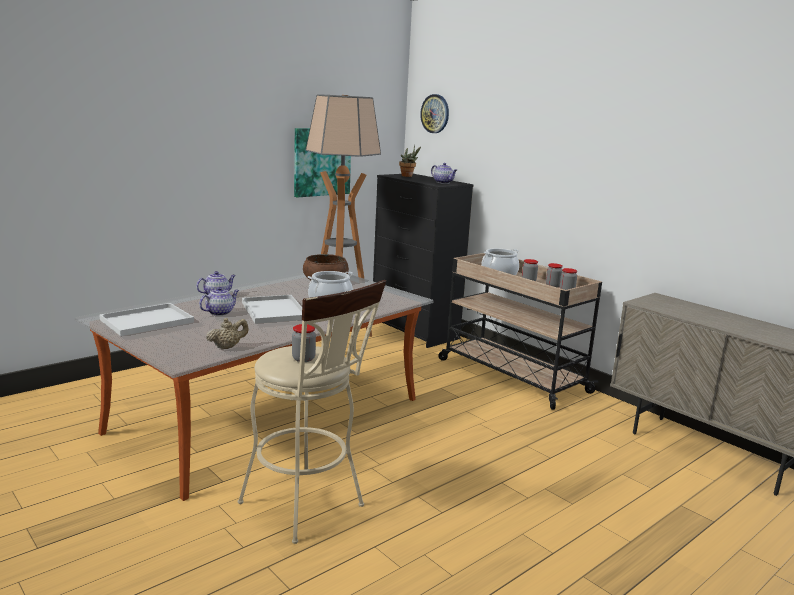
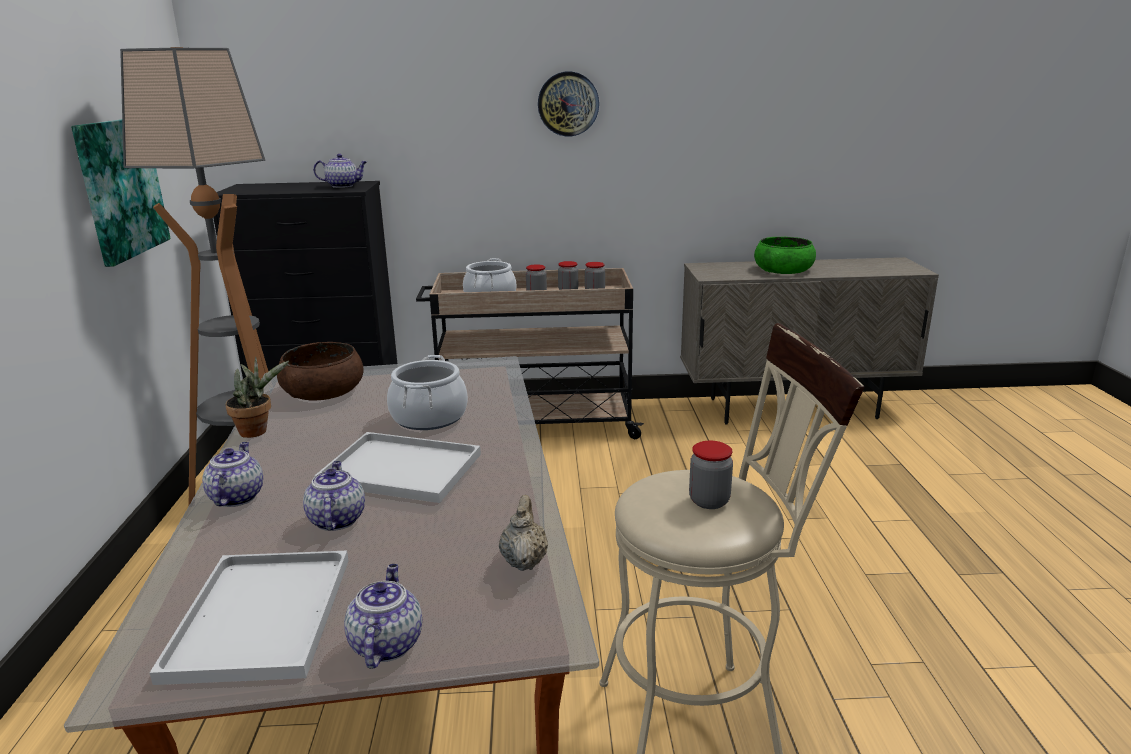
camera: 50 degrees left, 5 degrees up
(149, 341) = (386, 644): none -> teapot
(408, 176) = (259, 188): potted plant -> potted plant (258, 431)
(435, 113) = (262, 77): wall clock -> wall clock (568, 104)
(713, 318) = (783, 270): none -> green bowl

